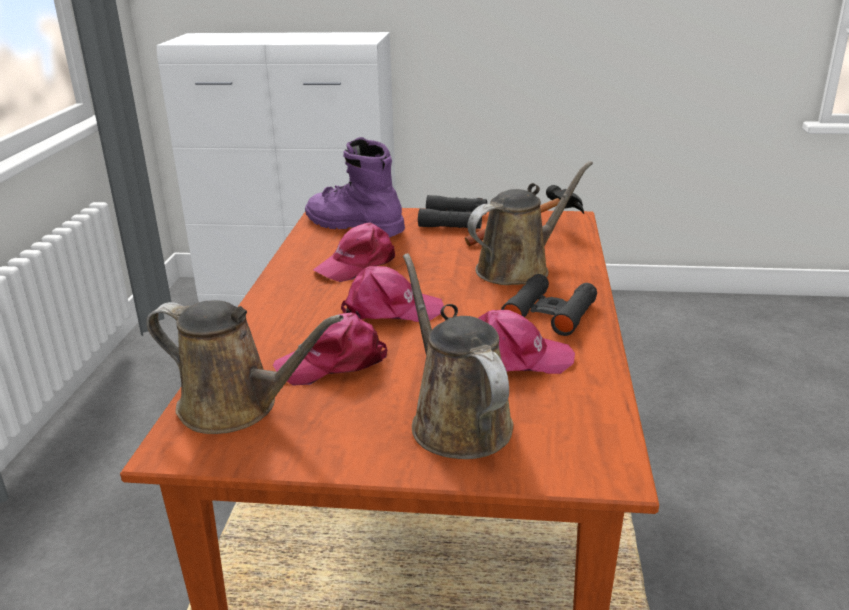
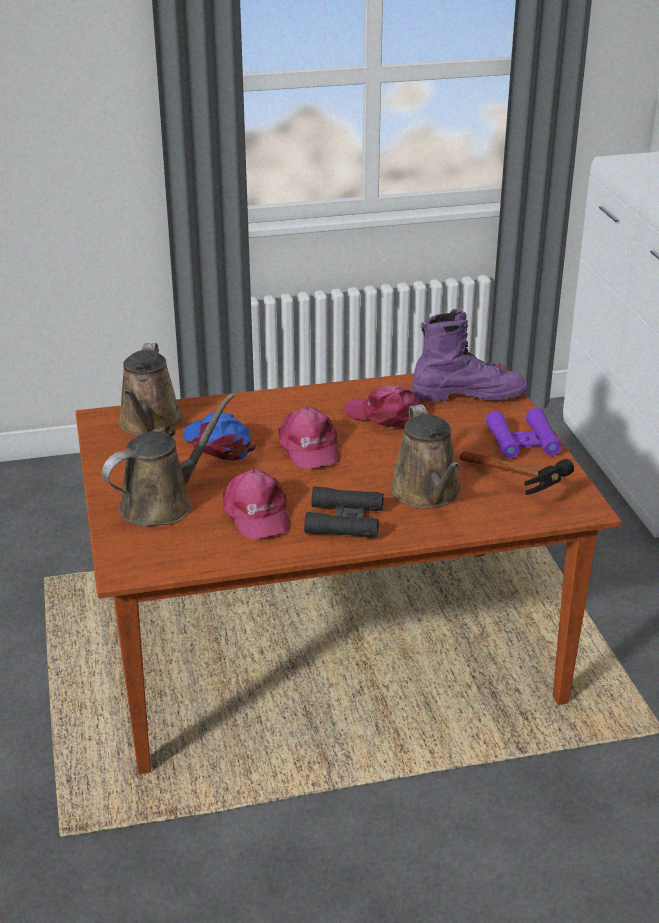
camera: 70 degrees right, 5 degrees up
(334, 362) = (218, 443): pink cap -> blue cap
(352, 226) = (468, 394): purple boot -> purple boot turned 75 degrees clockwise
(453, 220) = (522, 441): black binoculars -> purple binoculars
(518, 268) = (428, 493): brown watering can -> brown watering can turned 45 degrees clockwise

